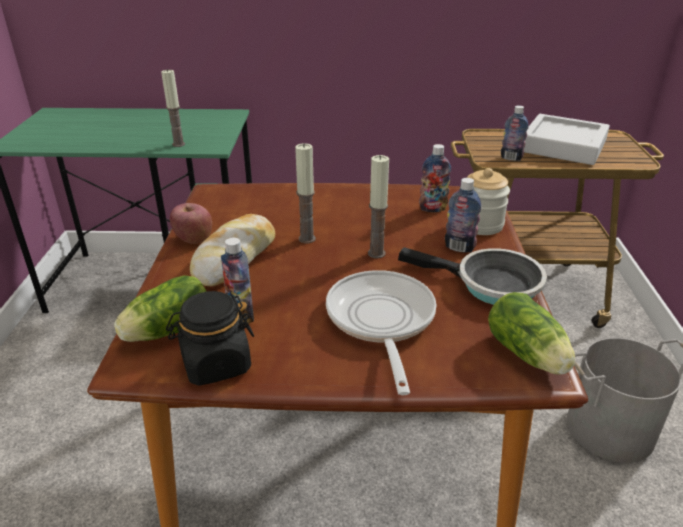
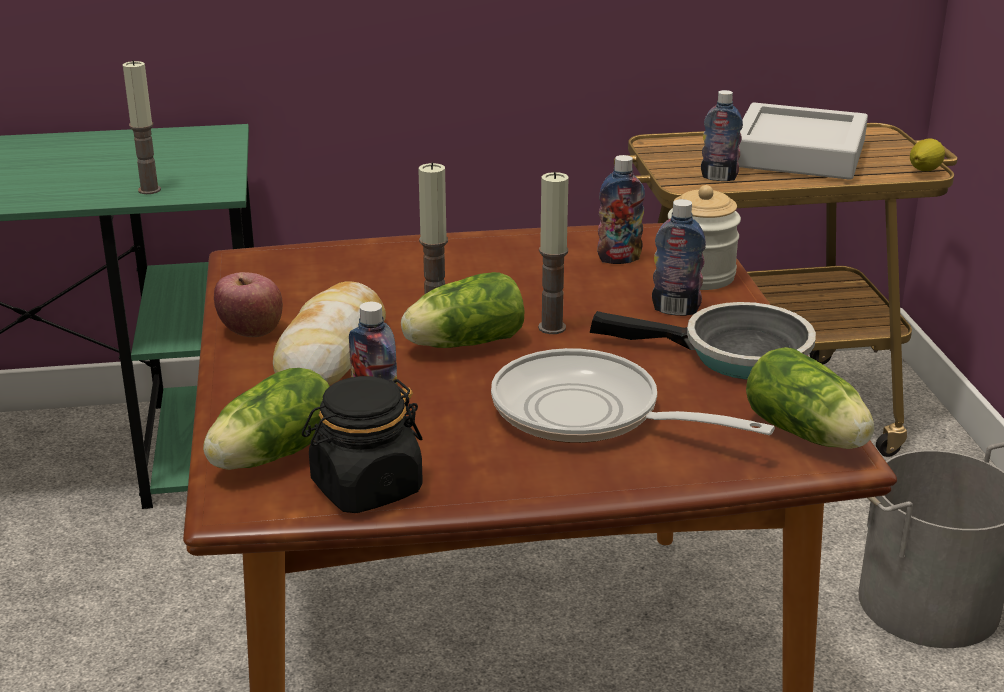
camera: 10 degrees left, 5 degrees down
(316, 260) = (461, 344): none -> lettuce
(381, 321) = (588, 414): frying pan -> frying pan turned 45 degrees counterclockwise
(641, 162) = (924, 170): none -> lemon

